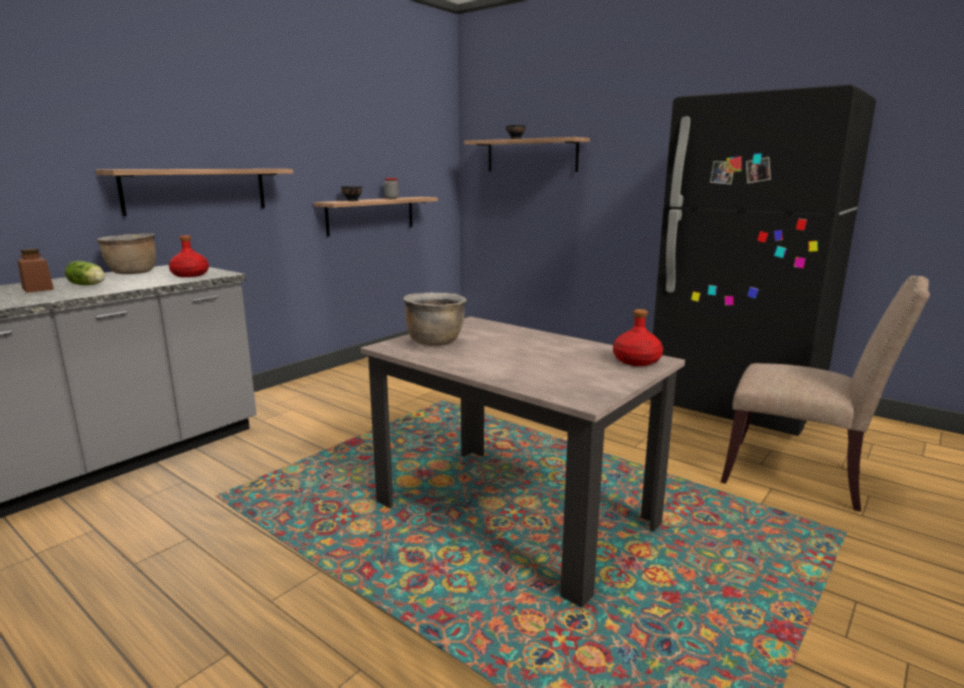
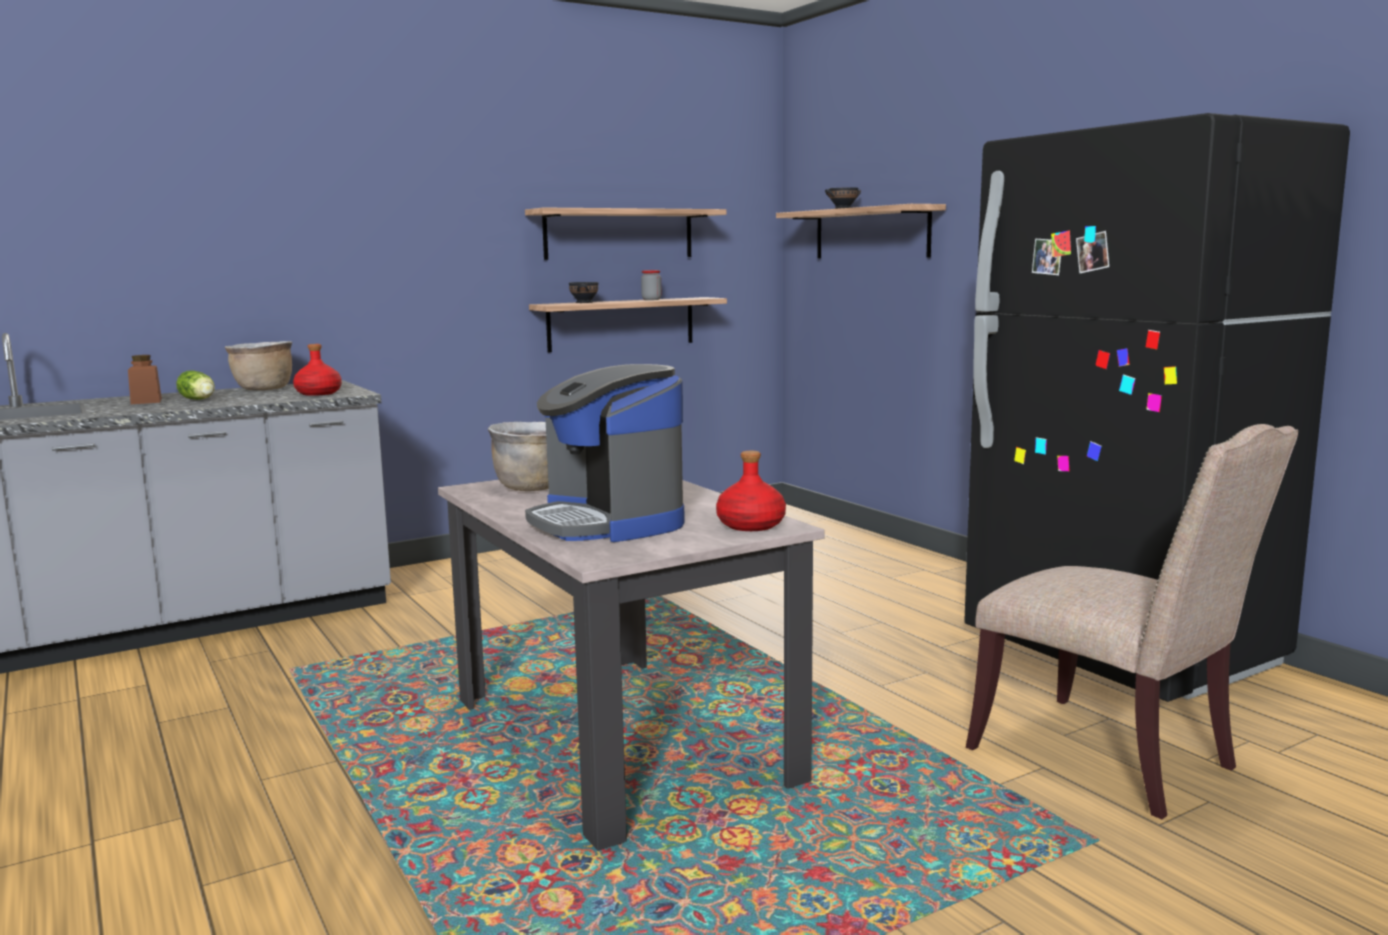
camera: 20 degrees right, 5 degrees down
(196, 190) = (361, 288): shelf -> shelf (619, 234)
(539, 368) = (608, 522): none -> coffee machine

